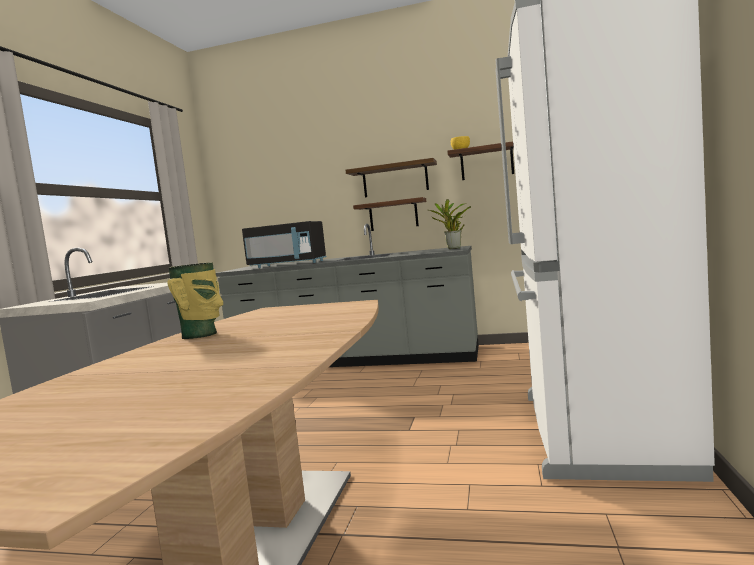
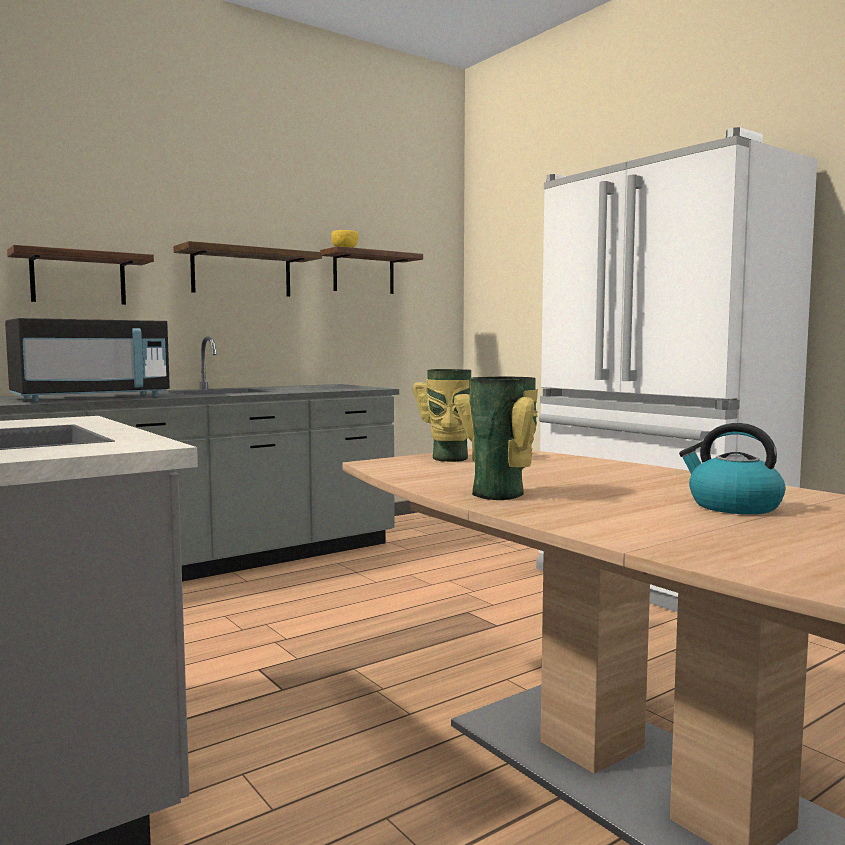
camera: 50 degrees left, 0 degrees up
(219, 360) = (732, 506): none -> kettle
(305, 308) = (449, 458): none -> vase
(393, 215) = (235, 328): shelf -> shelf (78, 278)
(453, 248) = (347, 386): potted plant -> none

